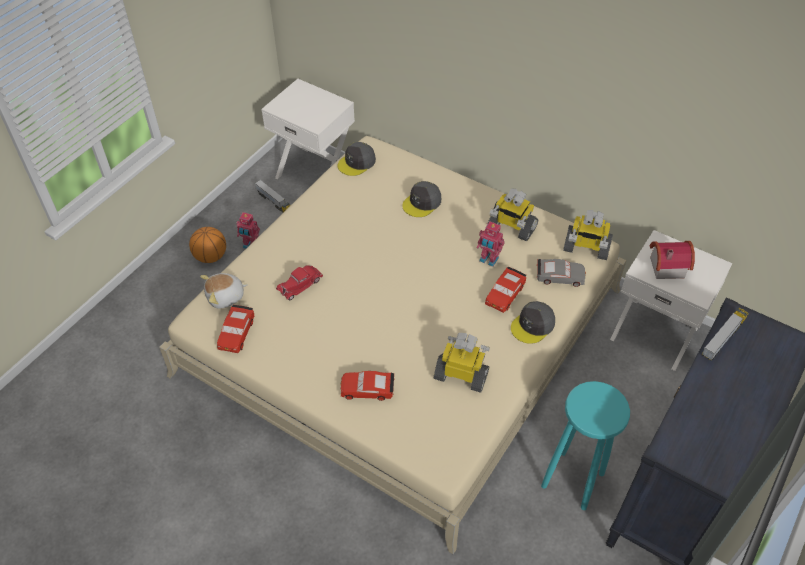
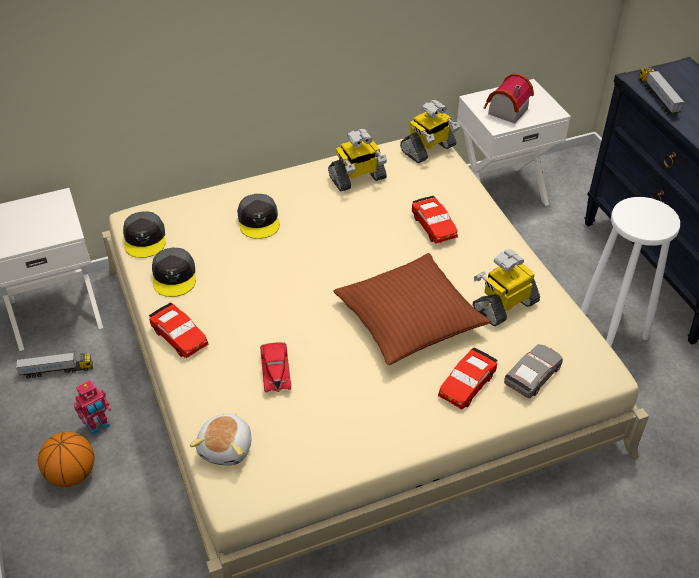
camera: 55 degrees left, 5 degrees down
(236, 333) = (292, 462): red toy car -> red toy car (179, 336)
(401, 327) = (409, 318): none -> brown pillow
(488, 260) = (382, 214): toy robot -> none
(533, 325) = (486, 228): grey cap -> grey cap (174, 276)
(559, 276) = (446, 181): grey toy car -> grey toy car (532, 376)
(573, 479) = (612, 327): turquoise stool -> white stool

